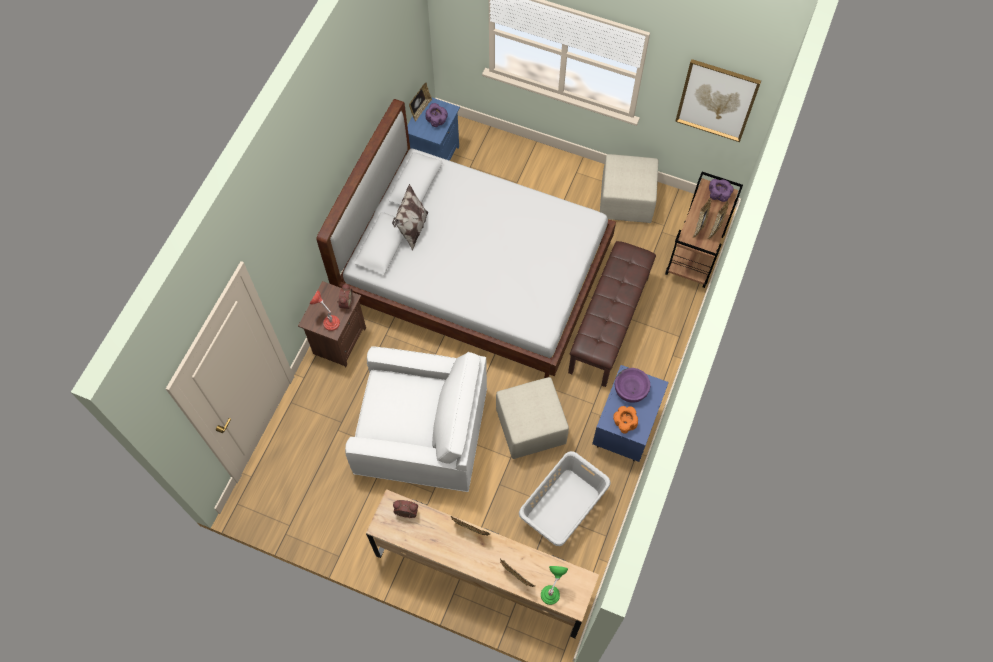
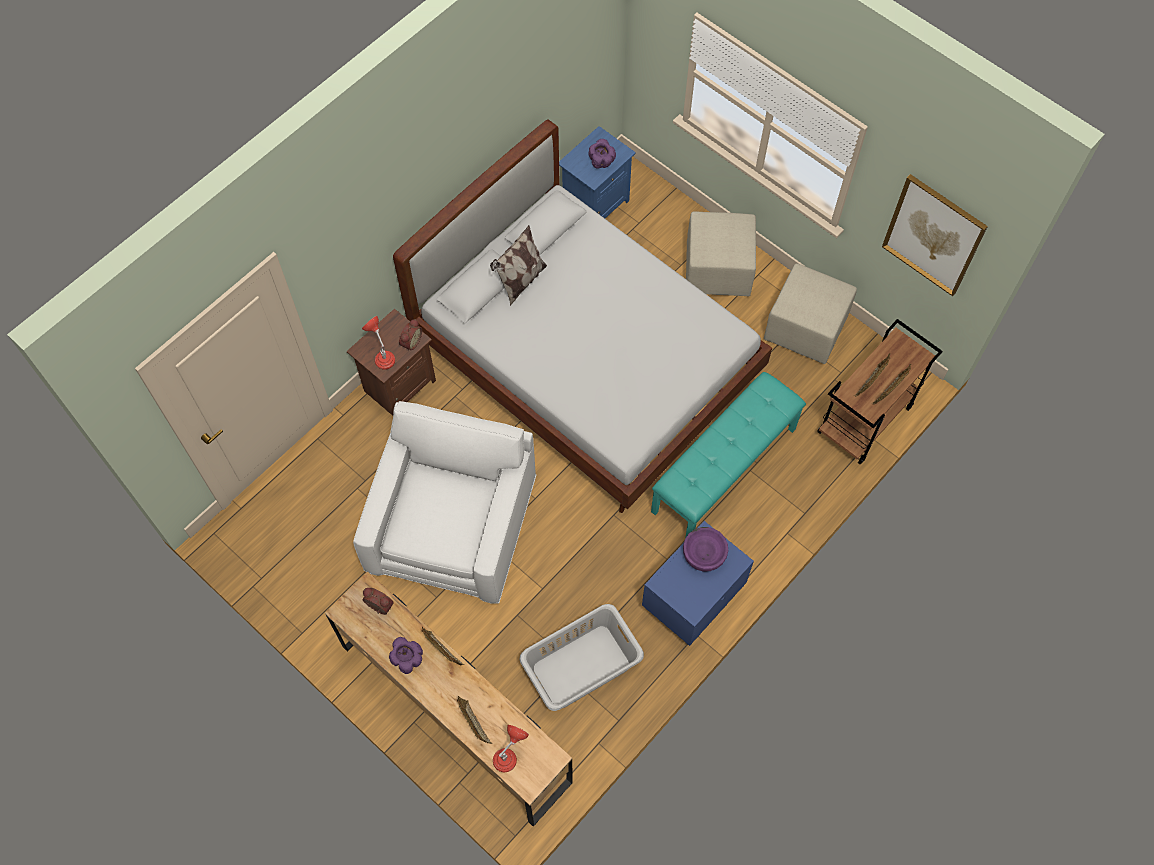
camera: 20 degrees right, 0 degrees up
(420, 109) = (587, 142): picture frame -> none
(422, 432) = (452, 523): white armchair -> white armchair turned 105 degrees counterclockwise
(531, 427) = (581, 561): beige ottoman -> beige ottoman (718, 270)
(552, 589) = (509, 755): green table lamp -> red table lamp
(608, 323) = (723, 469): brown bench -> turquoise bench
(624, 422) = (680, 591): orange bowl -> none
(719, 194) = (908, 354): purple bowl -> purple bowl (407, 658)

